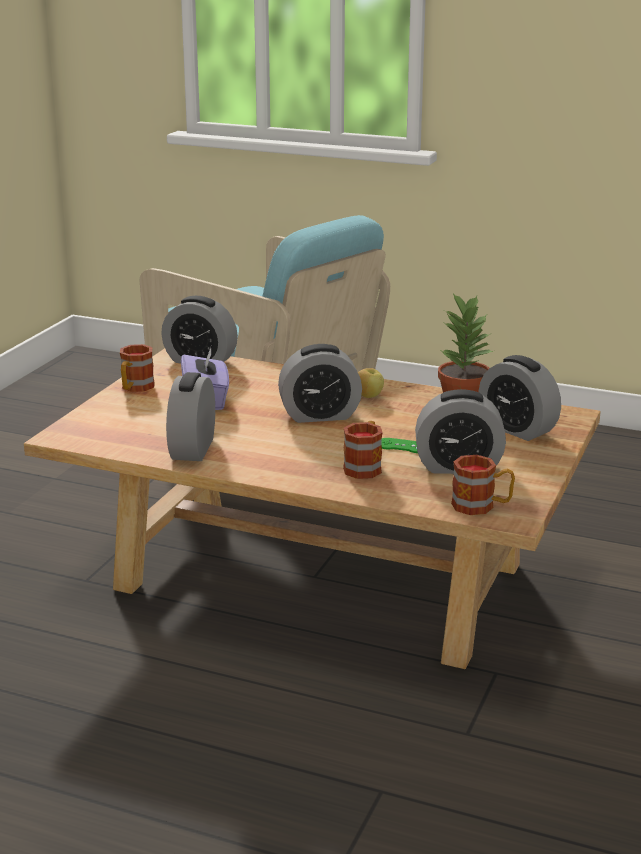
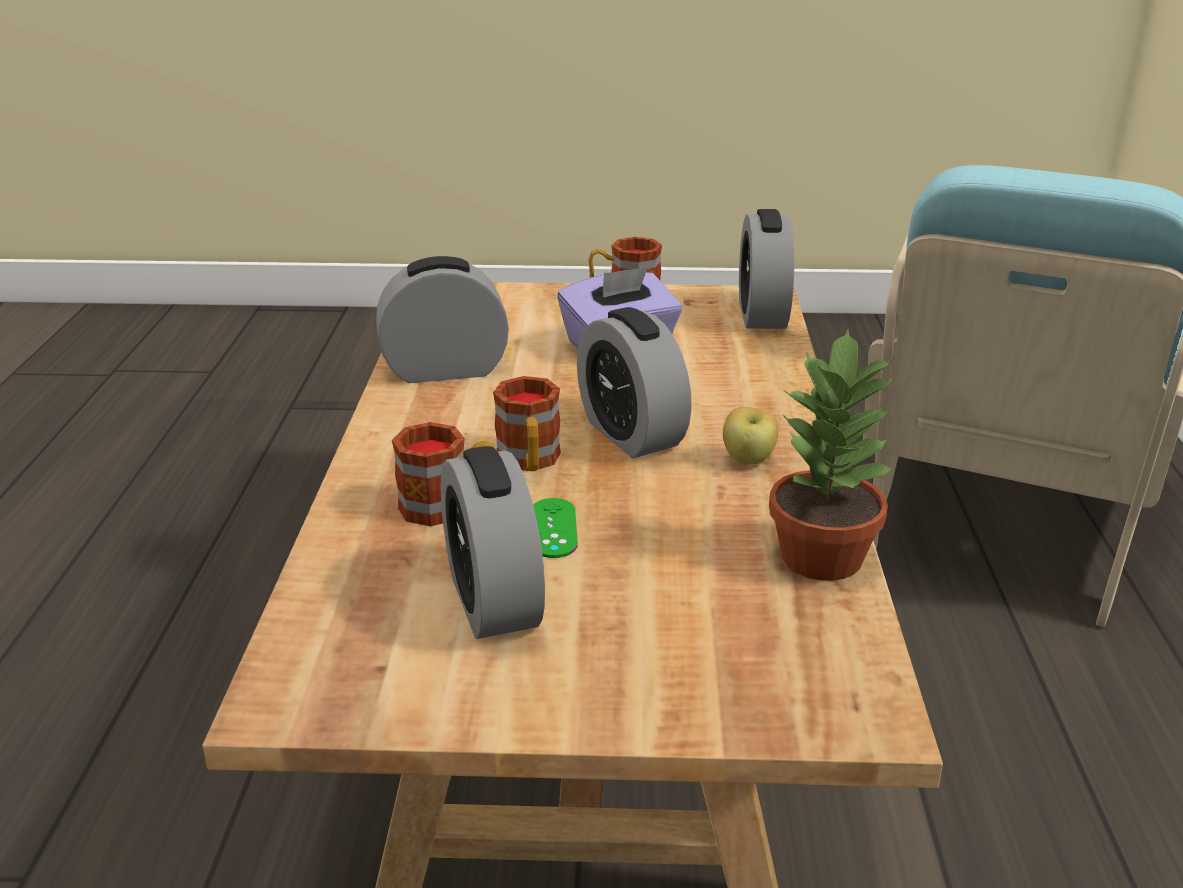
camera: 70 degrees right, 5 degrees up
(481, 506) = (325, 654): mug -> mug (529, 462)
(517, 429) = (723, 646): alarm clock -> none

